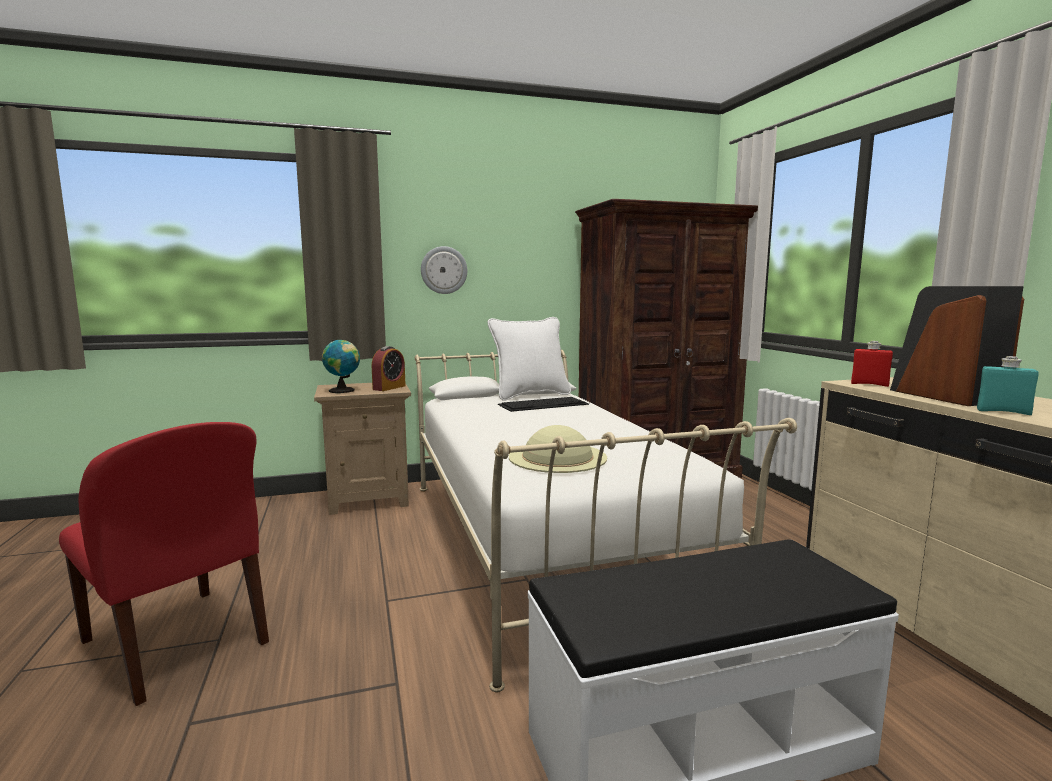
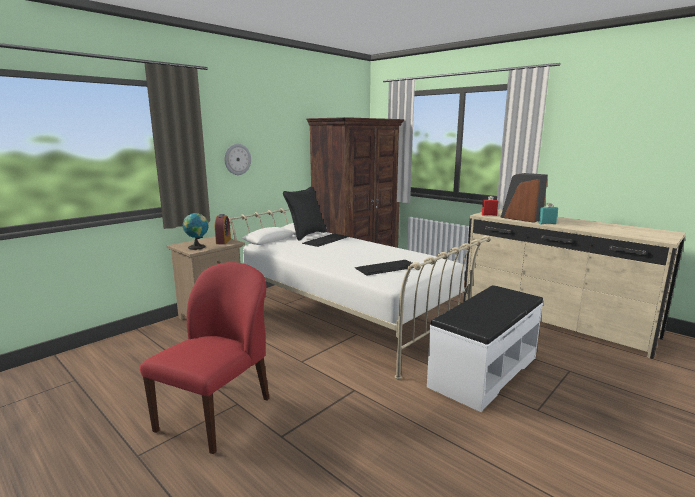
camera: 30 degrees left, 5 degrees up
(177, 644) = (216, 413): red chair -> red chair turned 75 degrees counterclockwise
(530, 395) = (306, 235): white pillow -> black pillow
(557, 457) = (387, 267): beige hat -> keyboard

